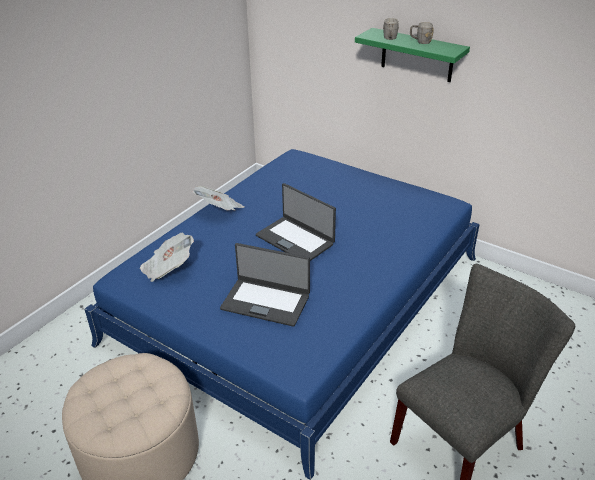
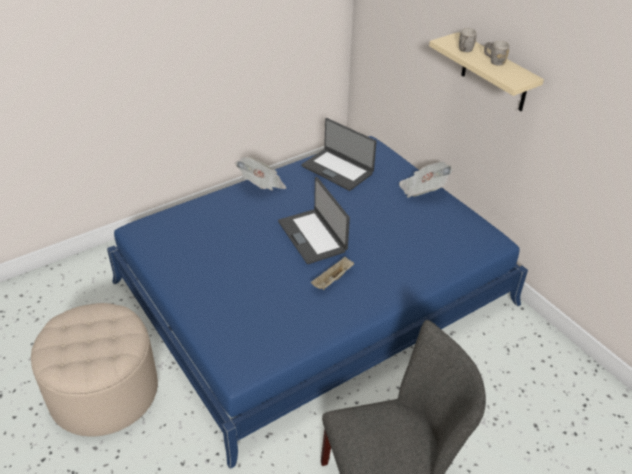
camera: 20 degrees right, 5 degrees up
(168, 268) = (183, 232): newspaper -> newspaper (423, 190)
(266, 301) = (249, 291): laptop -> laptop (338, 169)
(336, 271) = (332, 280): none -> beige tray
(417, 55) = (494, 73): green shelf -> beige shelf

